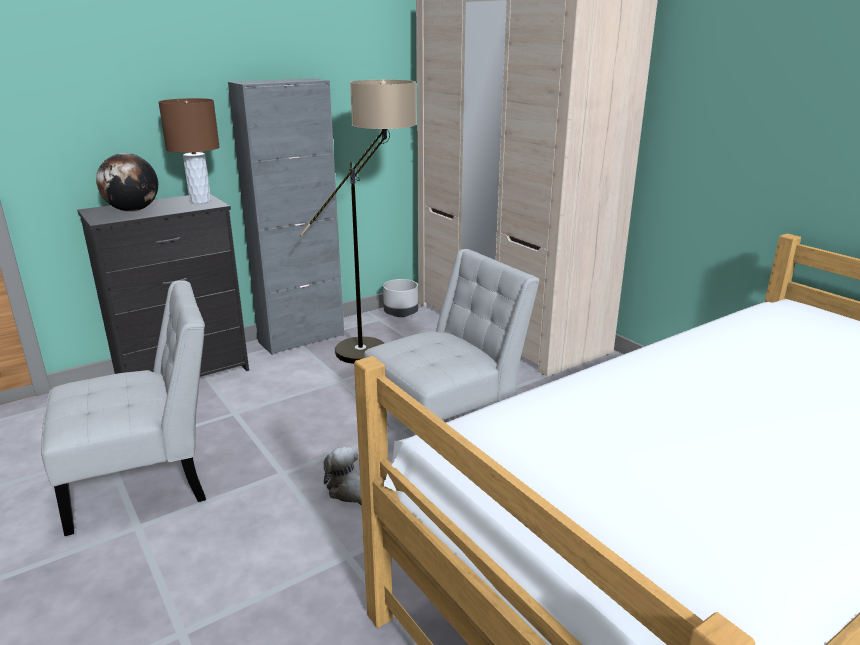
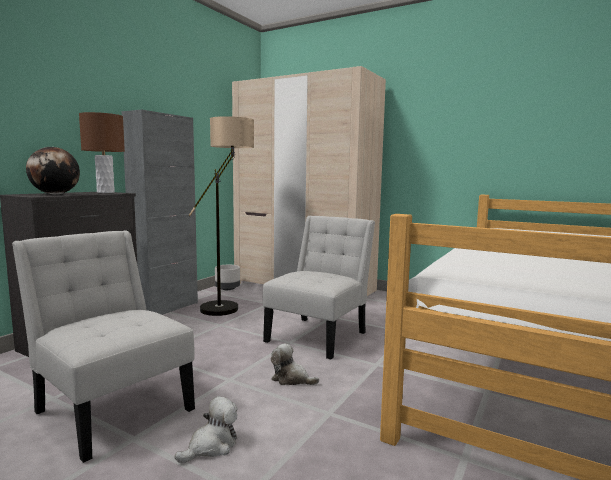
camera: 25 degrees left, 15 degrees down
(146, 480) = (112, 407): white chair -> white chair turned 90 degrees counterclockwise
(195, 560) = (211, 446): none -> plush toy

